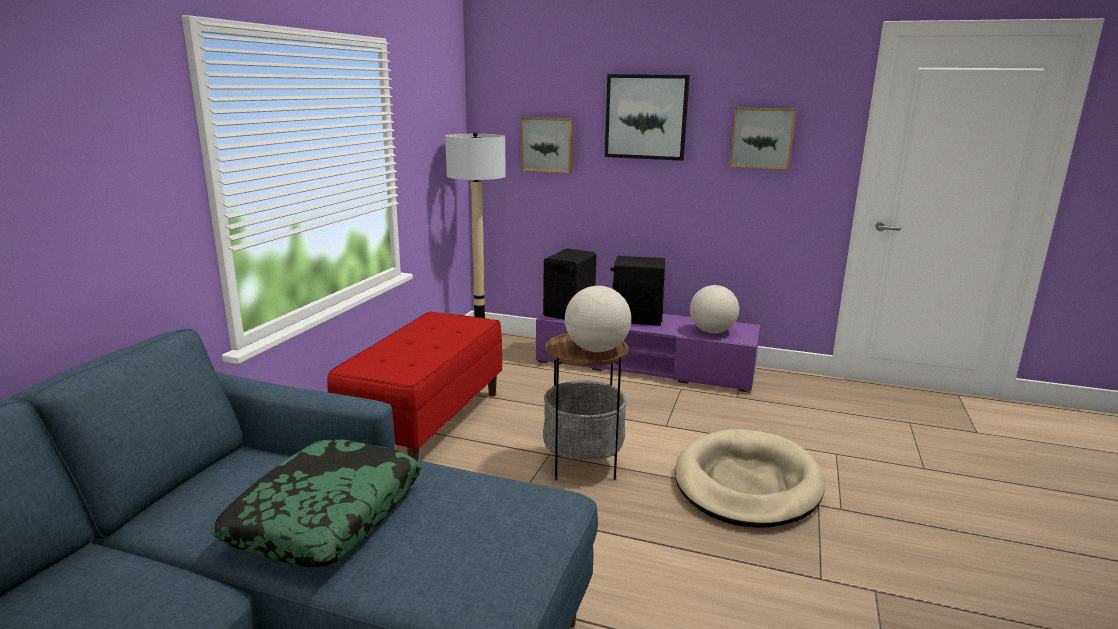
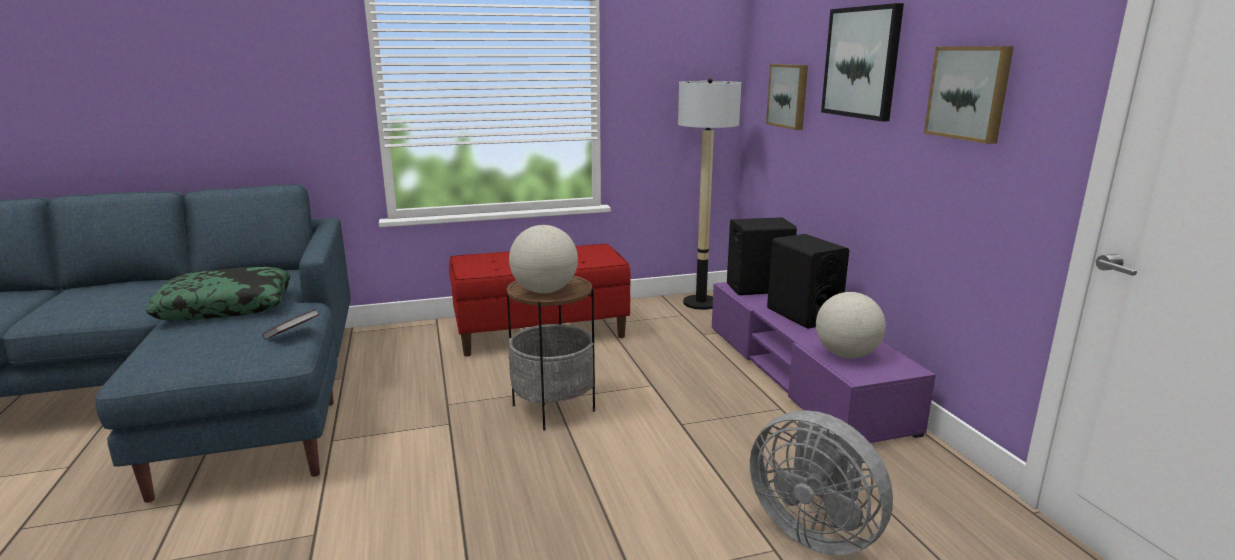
camera: 55 degrees right, 0 degrees up
(502, 485) = (292, 334): none -> book
(747, 484) = (617, 501): beige dog bed -> none
(825, 435) = (814, 530): none -> grey fan

